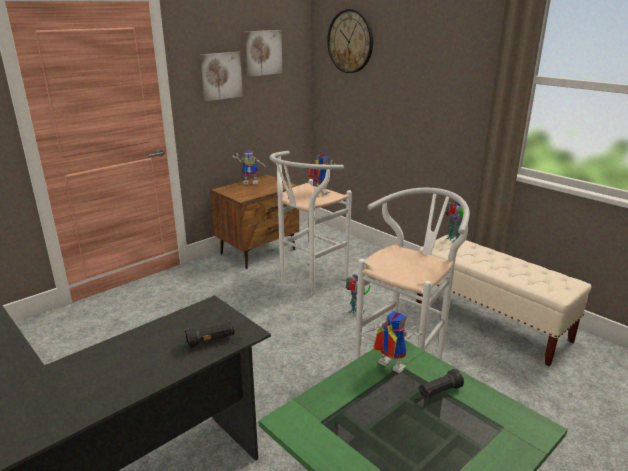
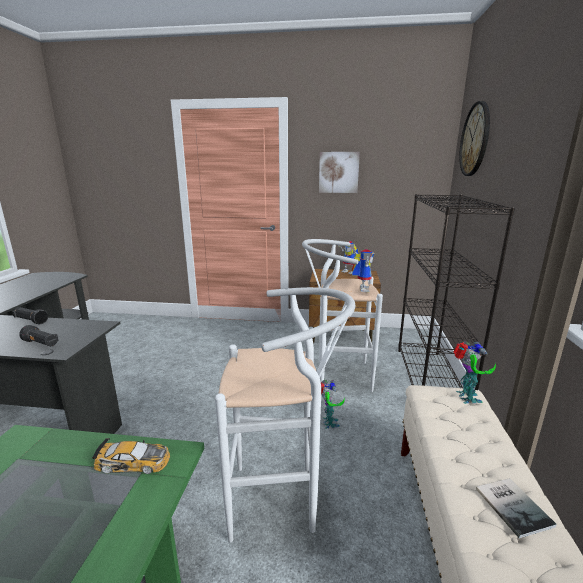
camera: 50 degrees right, 5 degrees down
(263, 52) = (389, 154): picture -> none
(366, 254) = (430, 380): none -> black bookcase
(387, 366) = (134, 462): toy robot -> toy car
(439, 392) = (100, 526): black flashlight -> black flashlight (31, 321)
(533, 271) = (513, 505): none -> book

